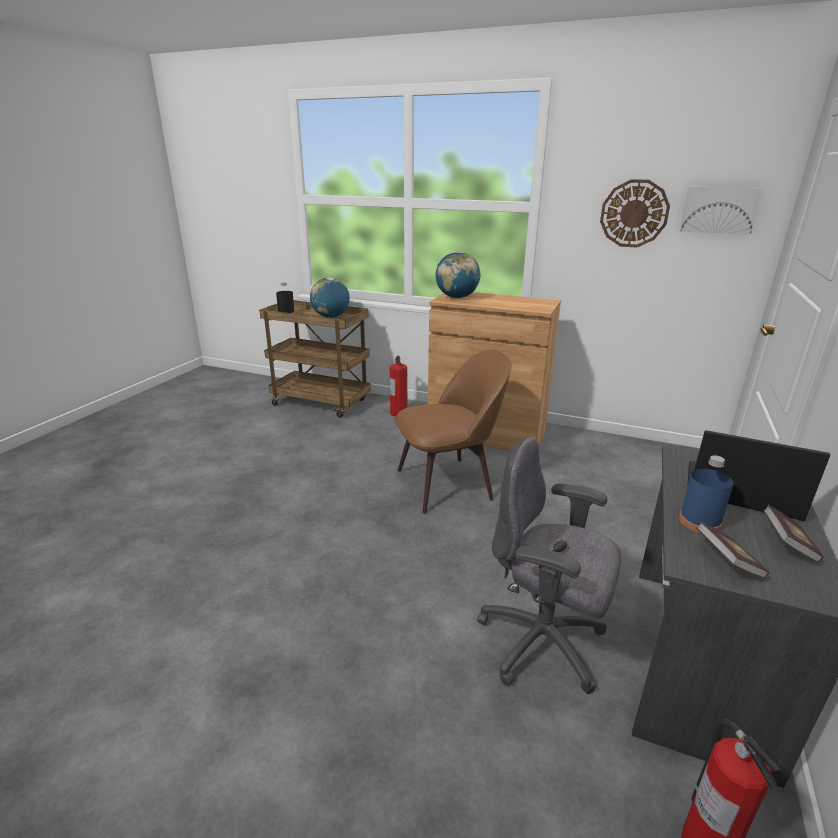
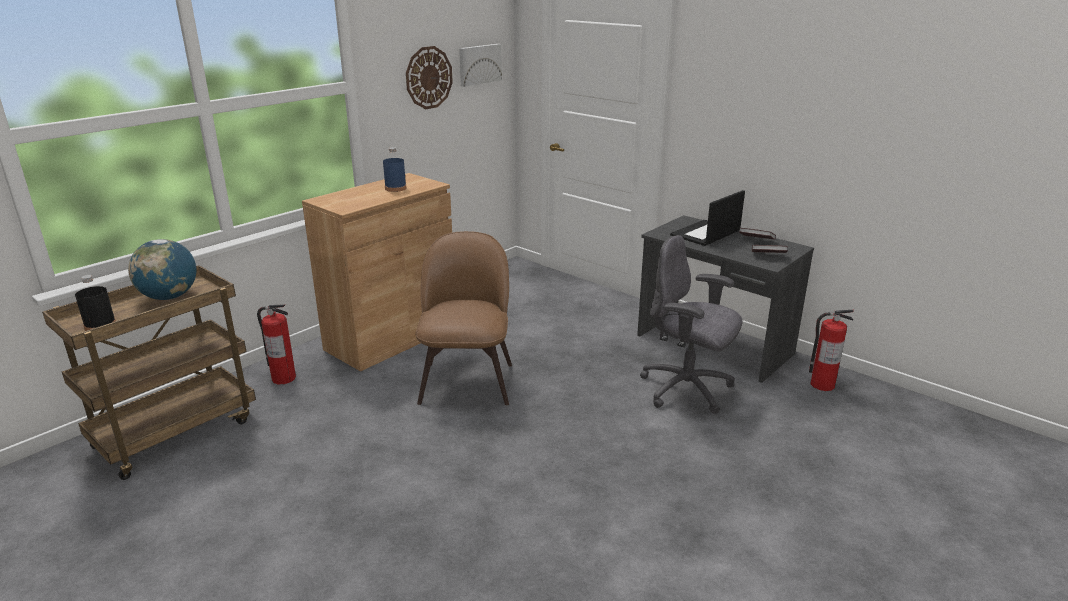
camera: 70 degrees left, 0 degrees up
(457, 297) = (344, 202): globe -> none
(543, 643) = (687, 390): grey office chair -> grey office chair turned 75 degrees clockwise
(699, 522) = (733, 251): blue bottle -> blue bottle (395, 188)

